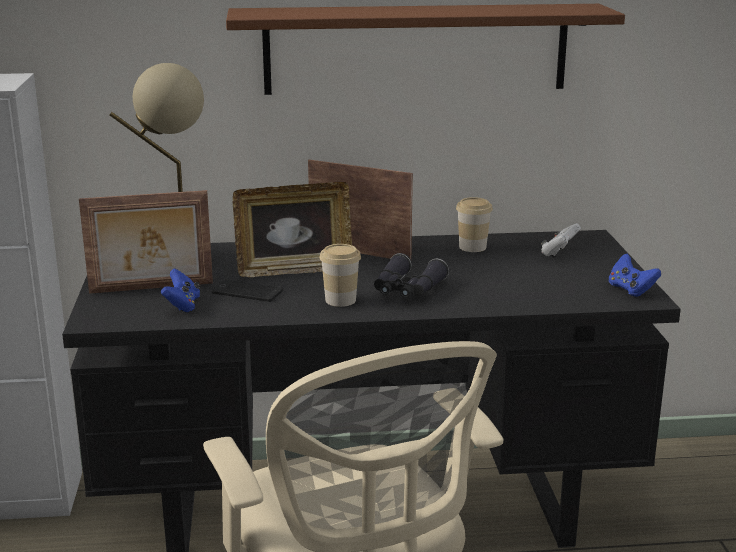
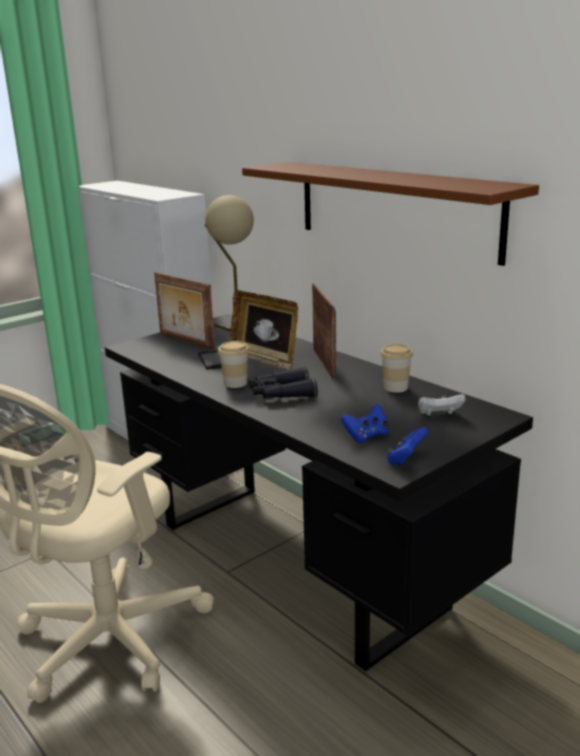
camera: 55 degrees right, 0 degrees up
(182, 305) = (172, 354): blue game controller -> blue game controller (366, 436)

